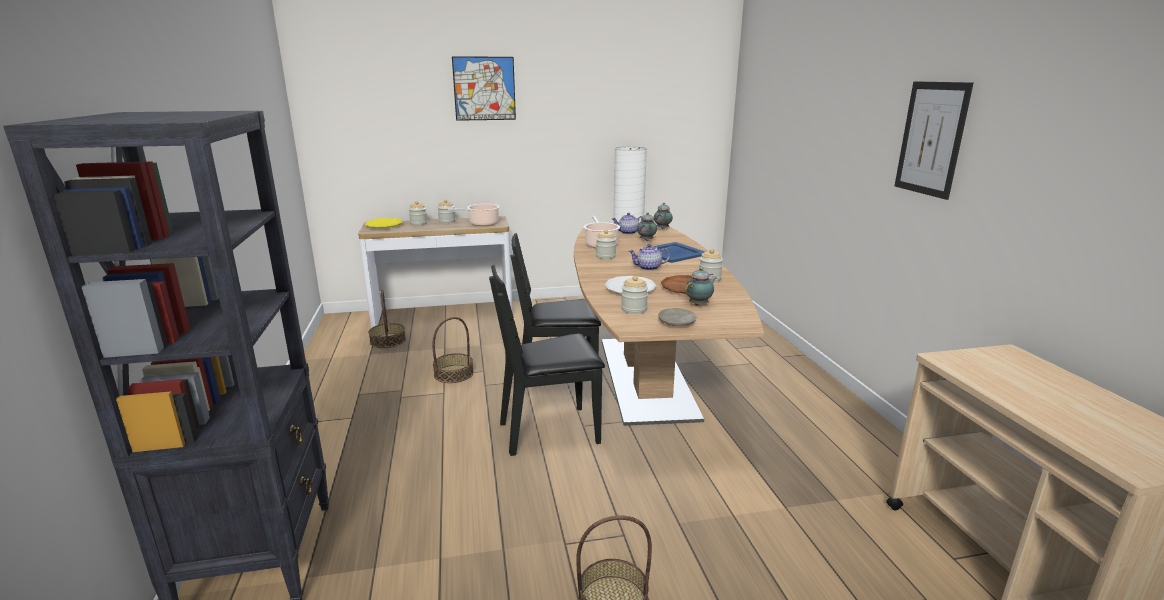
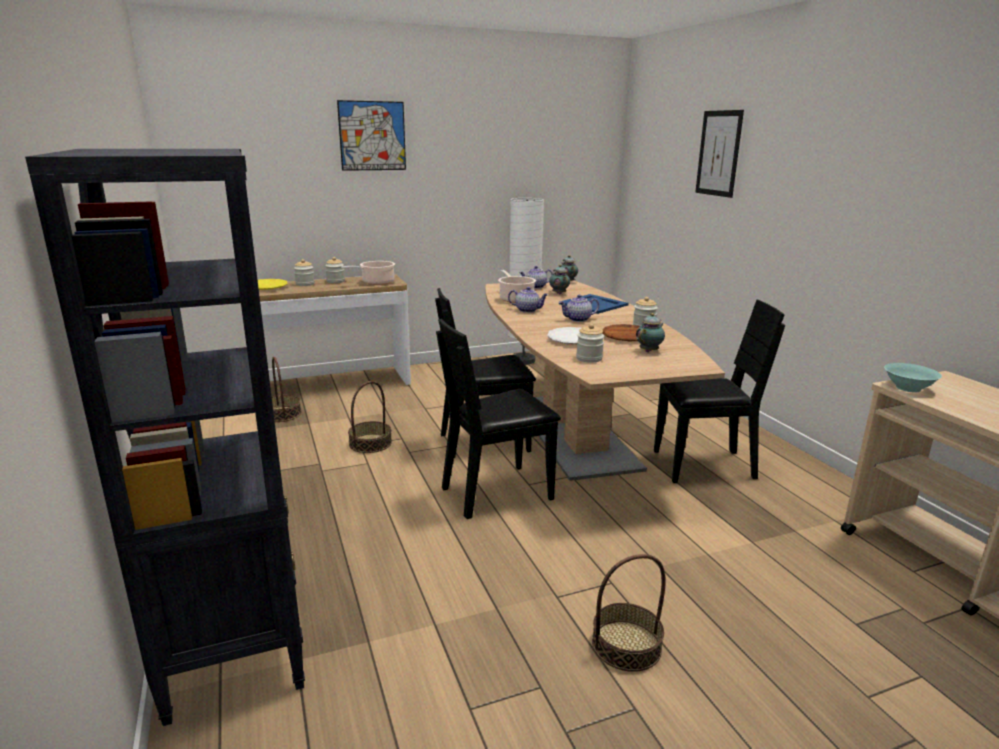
camera: 10 degrees left, 0 degrees up
(605, 256) = (528, 310): jar -> teapot
(676, 323) = (638, 368): beige plate -> none
(764, 420) = (702, 465): none -> black chair
(931, 139) = (853, 183): picture -> picture (718, 153)
(955, 362) = (908, 388): none -> turquoise bowl

